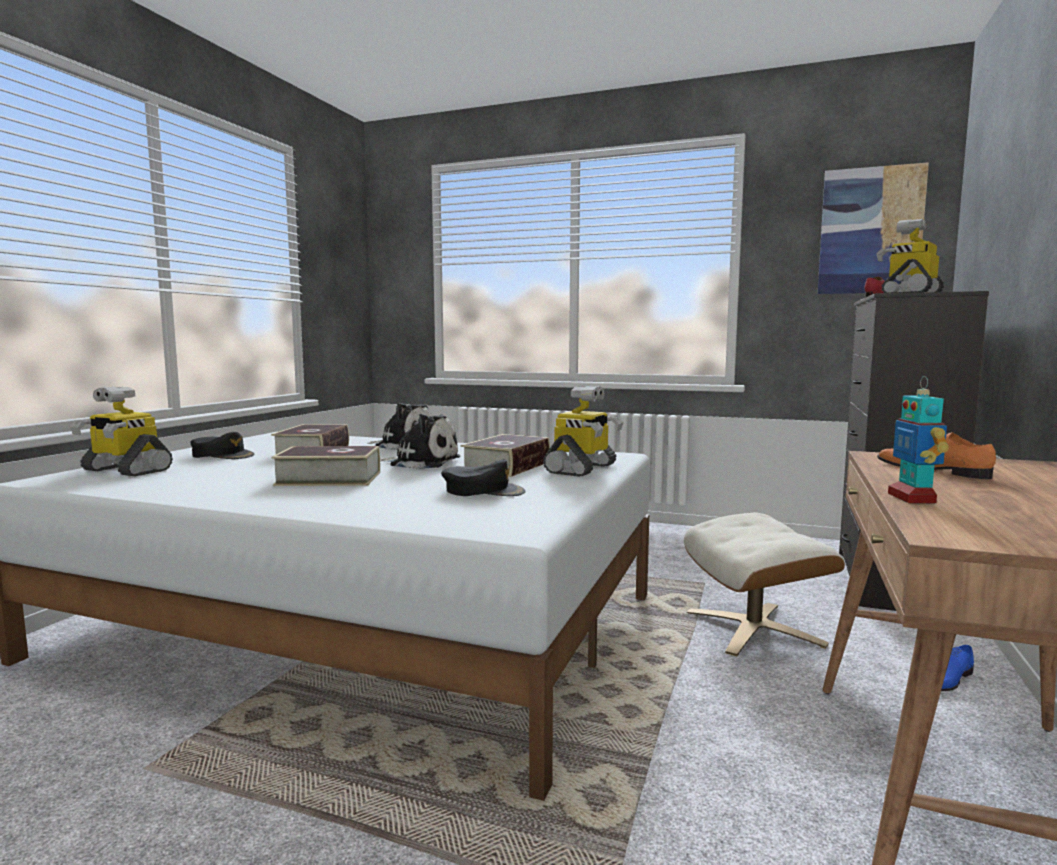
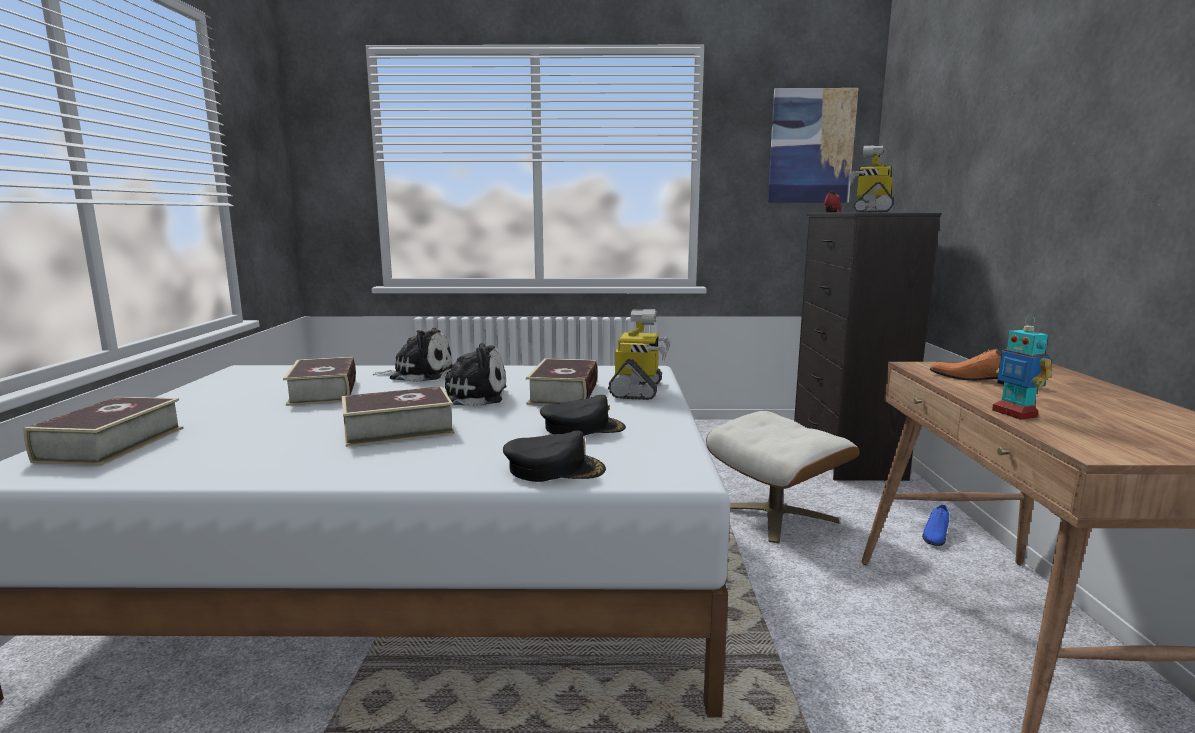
camera: 20 degrees left, 5 degrees up
(125, 470) = (111, 444): toy robot -> book
(223, 455) = (215, 407): black cap -> black cap (554, 468)

